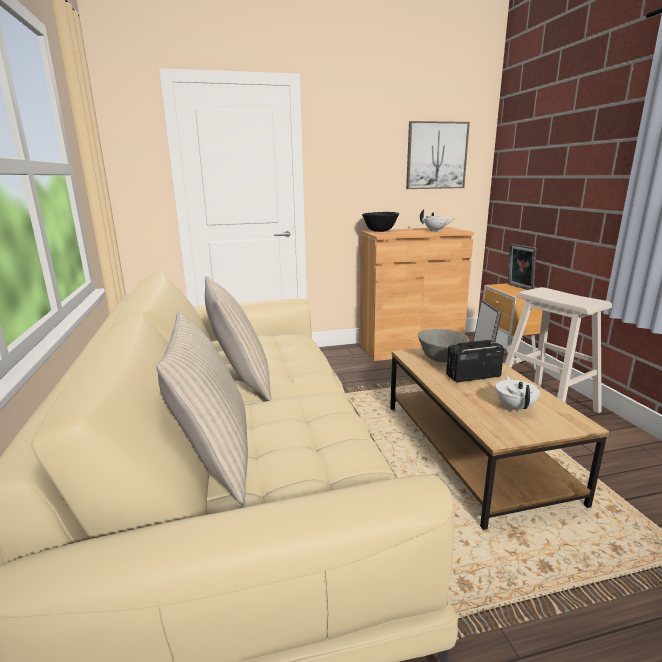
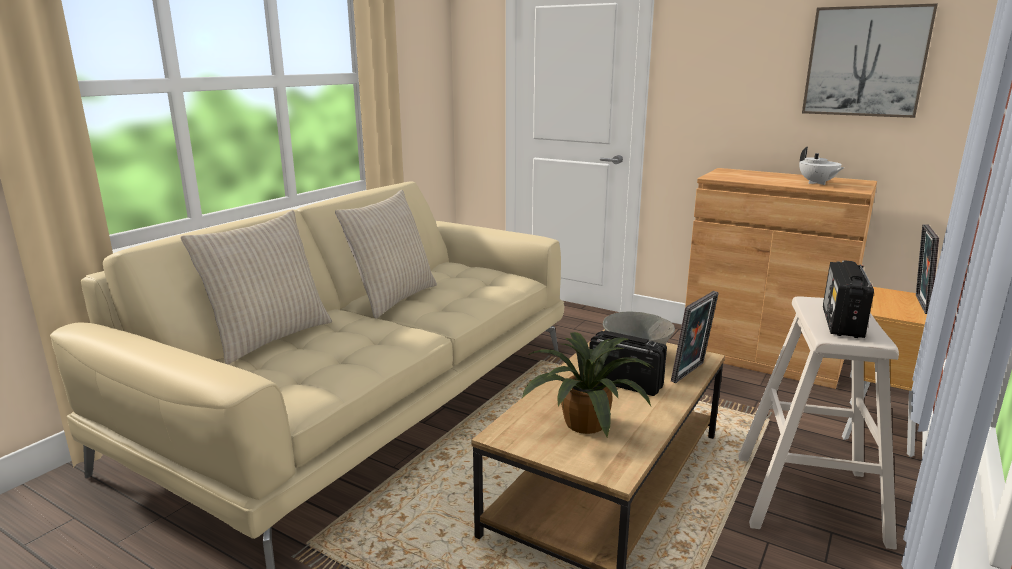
camera: 45 degrees right, 0 degrees up
(380, 231) = (733, 172): black bowl -> none
(515, 407) = (588, 425): white teapot -> potted plant
(569, 297) = (842, 323): none -> radio

